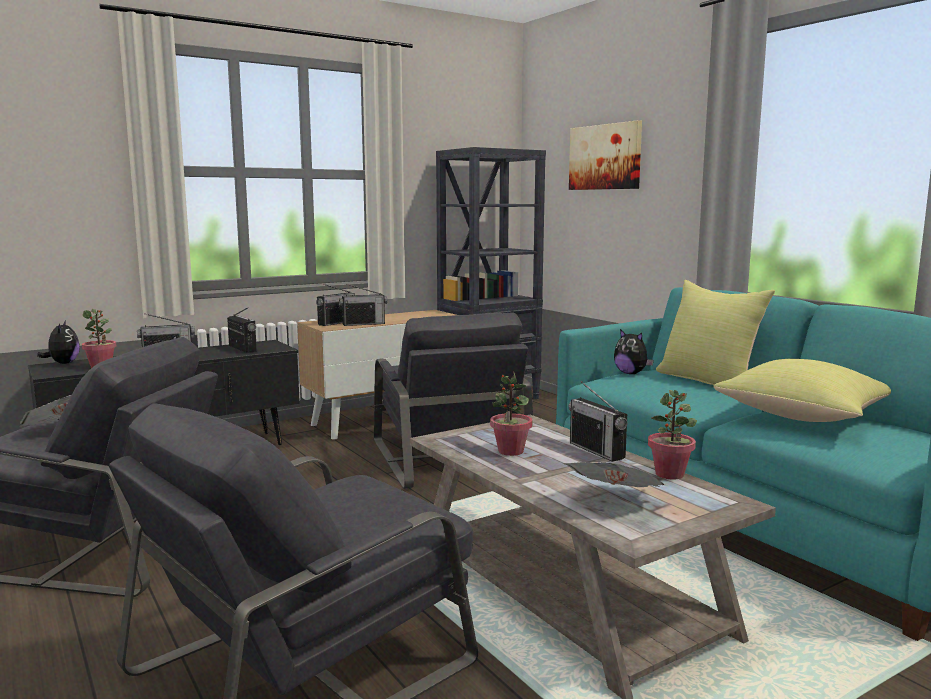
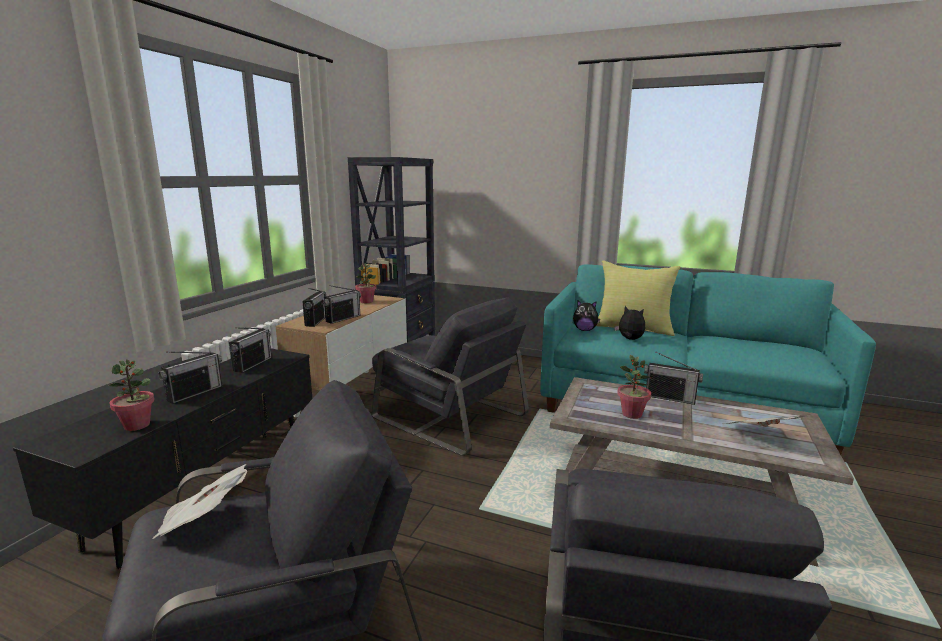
camera: 35 degrees left, 5 degrees up
(63, 363) = (67, 432): plush toy -> plush toy (629, 339)
(242, 349) = (252, 364): radio -> radio turned 90 degrees clockwise
(605, 157) = (482, 166): picture -> none
(670, 474) = (736, 405): potted plant -> potted plant (366, 301)
(806, 417) = (729, 345): yellow pillow -> none

